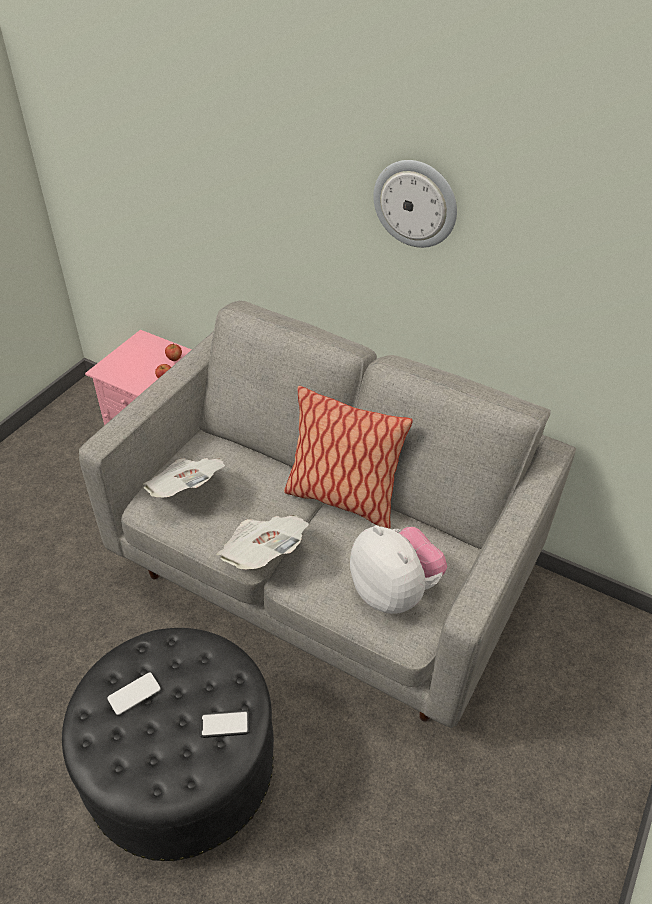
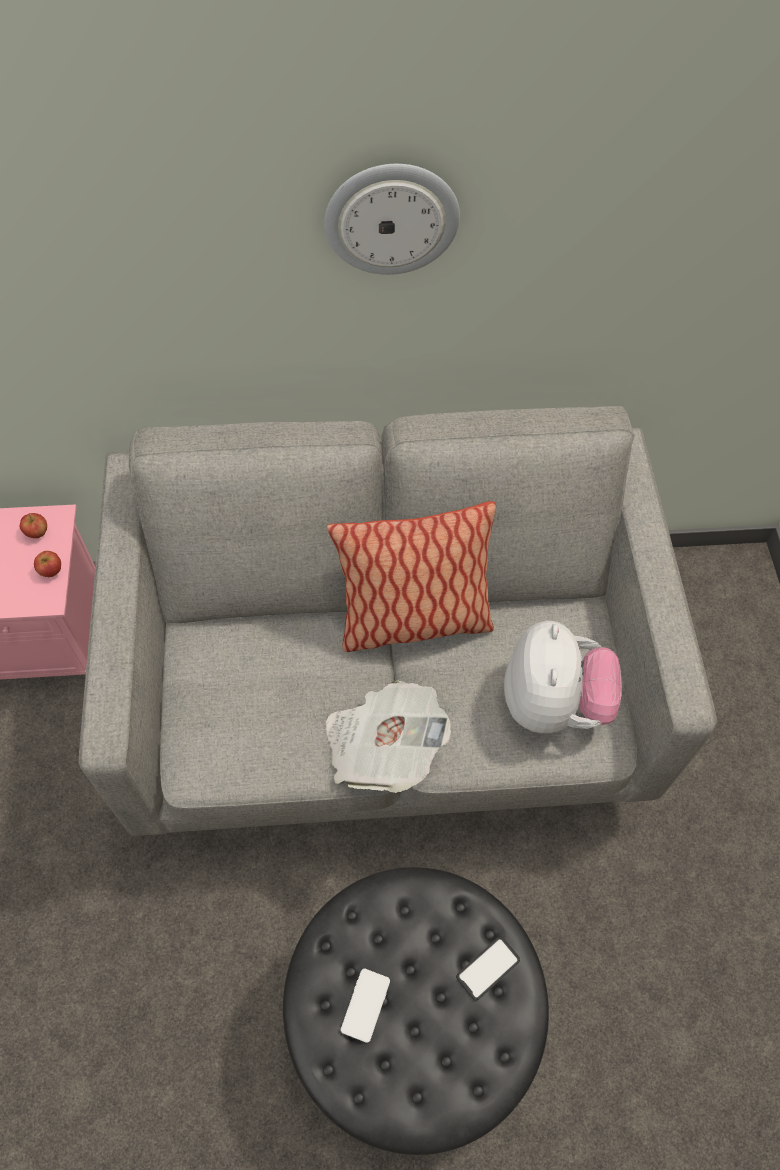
camera: 35 degrees left, 15 degrees up
(185, 490) = (223, 719): newspaper -> none
(394, 591) = (553, 702): plush toy -> plush toy turned 75 degrees clockwise

